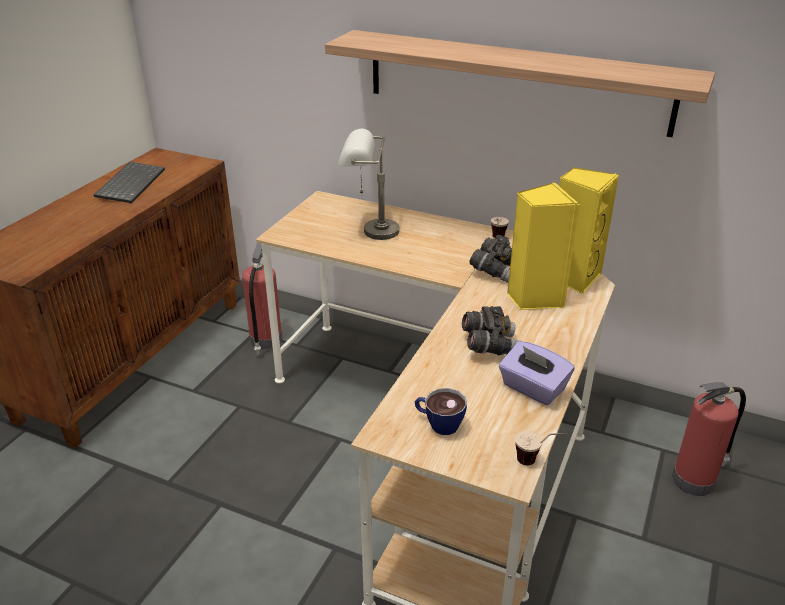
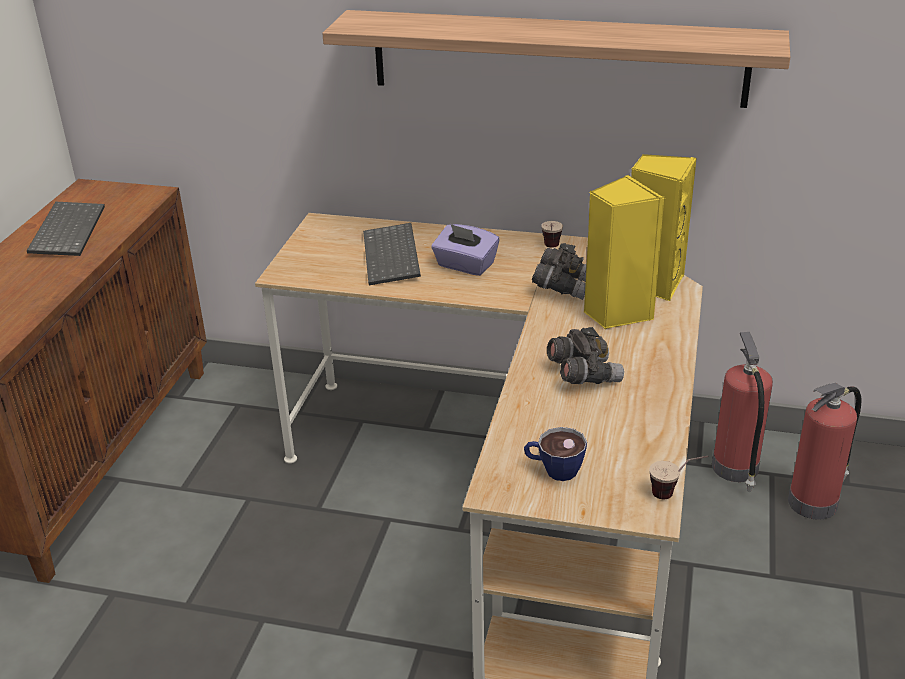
camera: 10 degrees left, 0 degrees up
(265, 340) = (256, 412): fire extinguisher -> fire extinguisher (735, 469)
(368, 231) = (393, 257): grey table lamp -> keyboard
(532, 388) = (646, 416): purple tissue box -> purple tissue box (465, 265)

